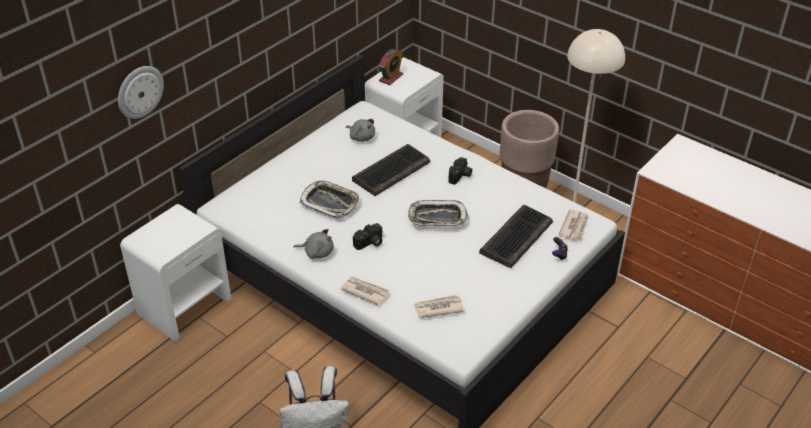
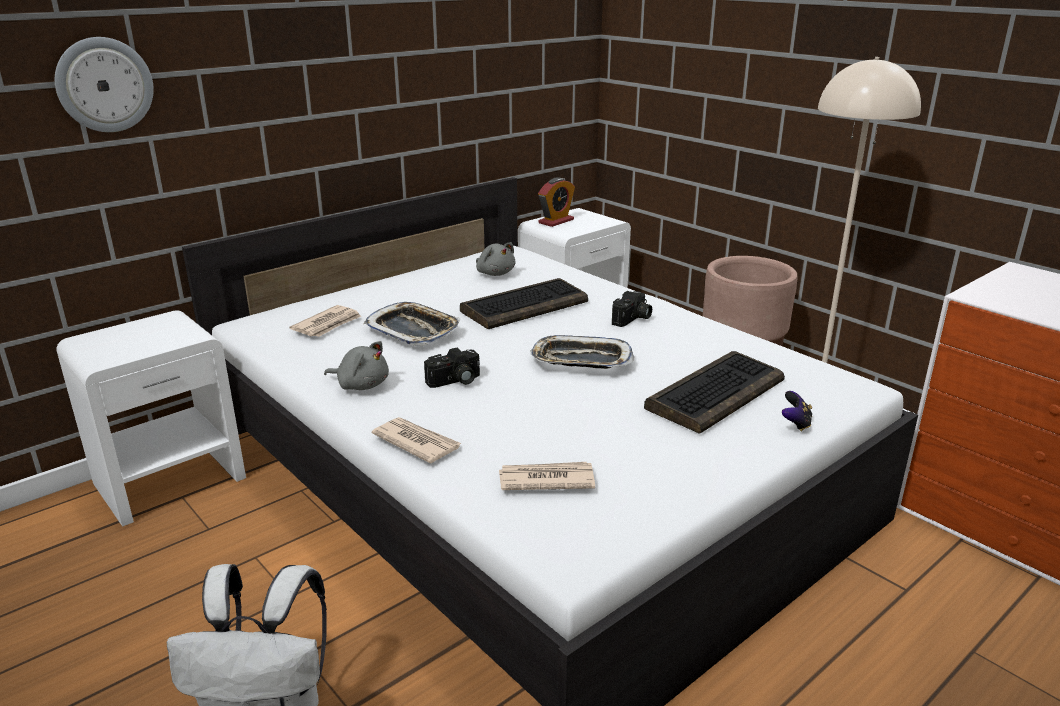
camera: 10 degrees right, 15 degrees down
(574, 227) = (824, 389): newspaper -> newspaper (328, 324)

